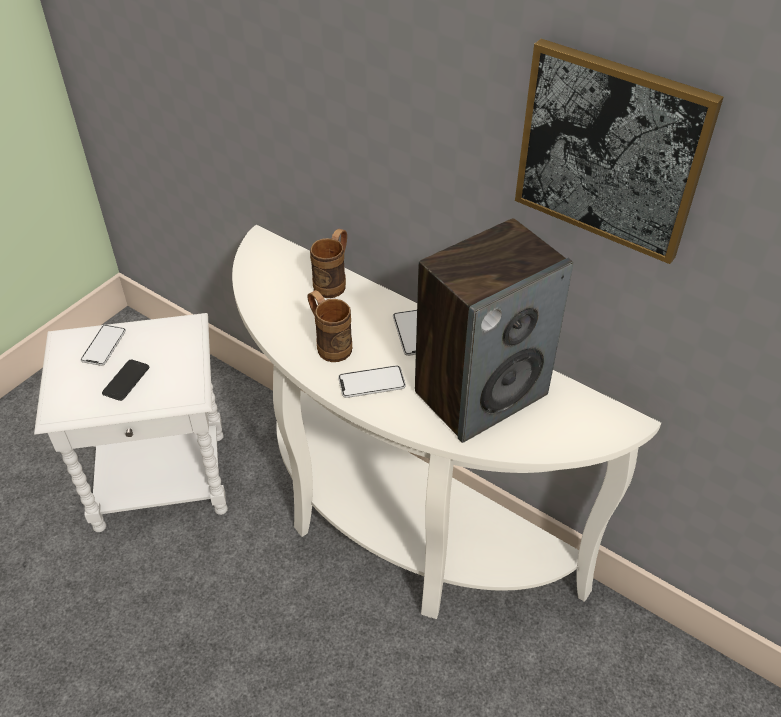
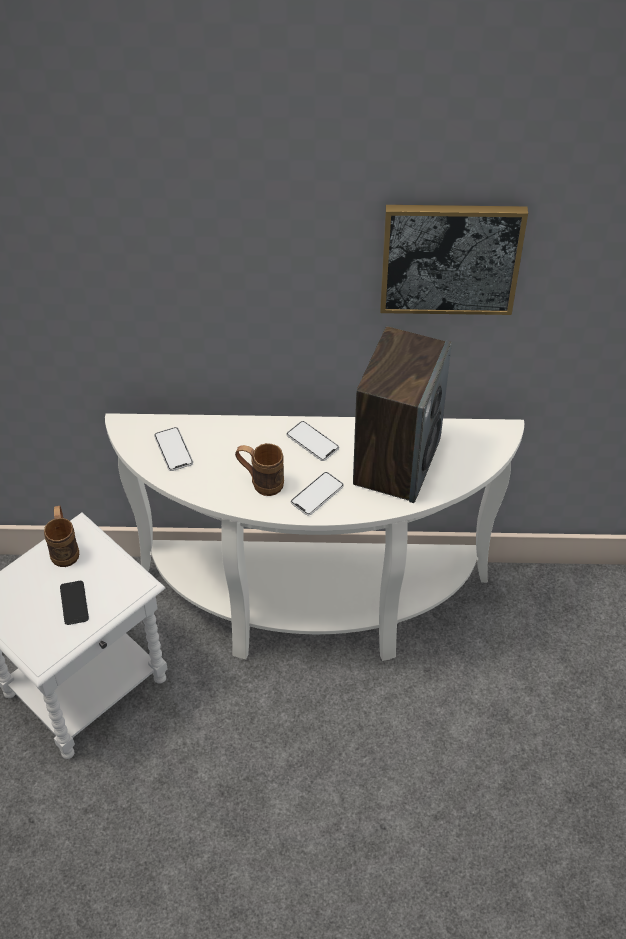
camera: 35 degrees left, 5 degrees up
(104, 346) = (24, 586): phone -> phone (173, 450)
(334, 282) = (217, 431): brown mug -> brown mug (65, 549)

